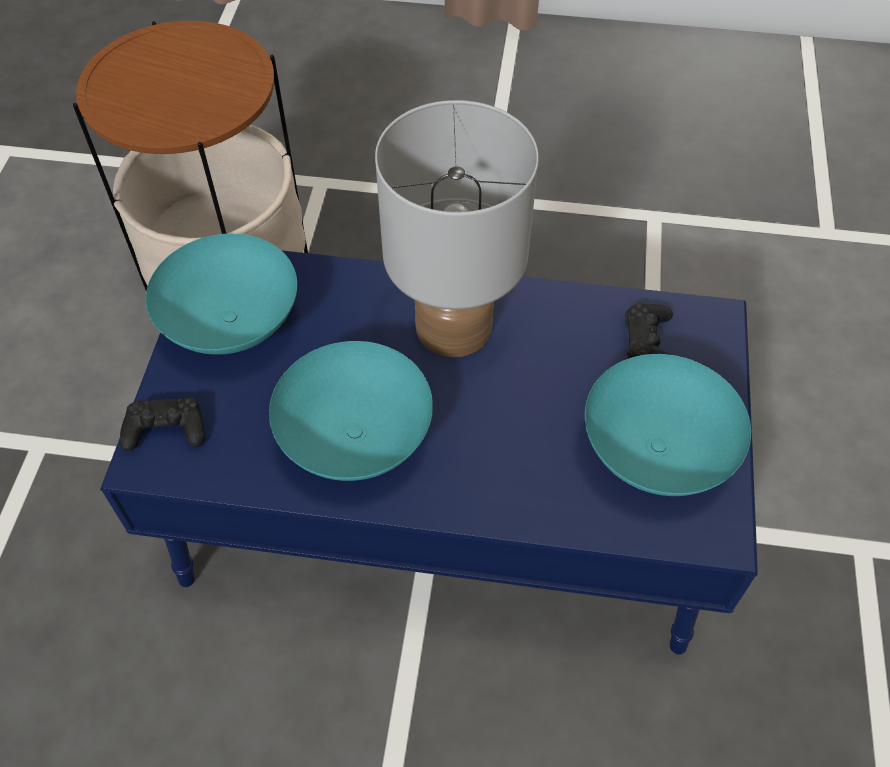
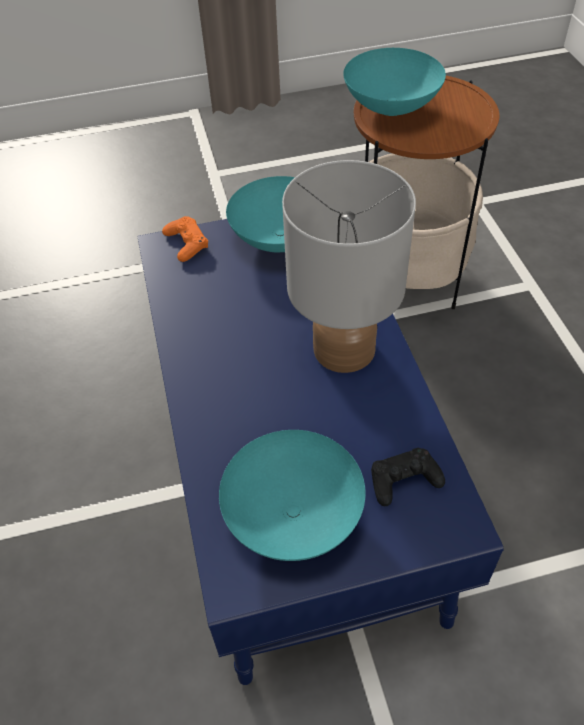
camera: 70 degrees right, 5 degrees down
(166, 430) = (186, 243): black game controller -> orange game controller
(355, 436) = (222, 330): turquoise bowl -> turquoise bowl (392, 107)

